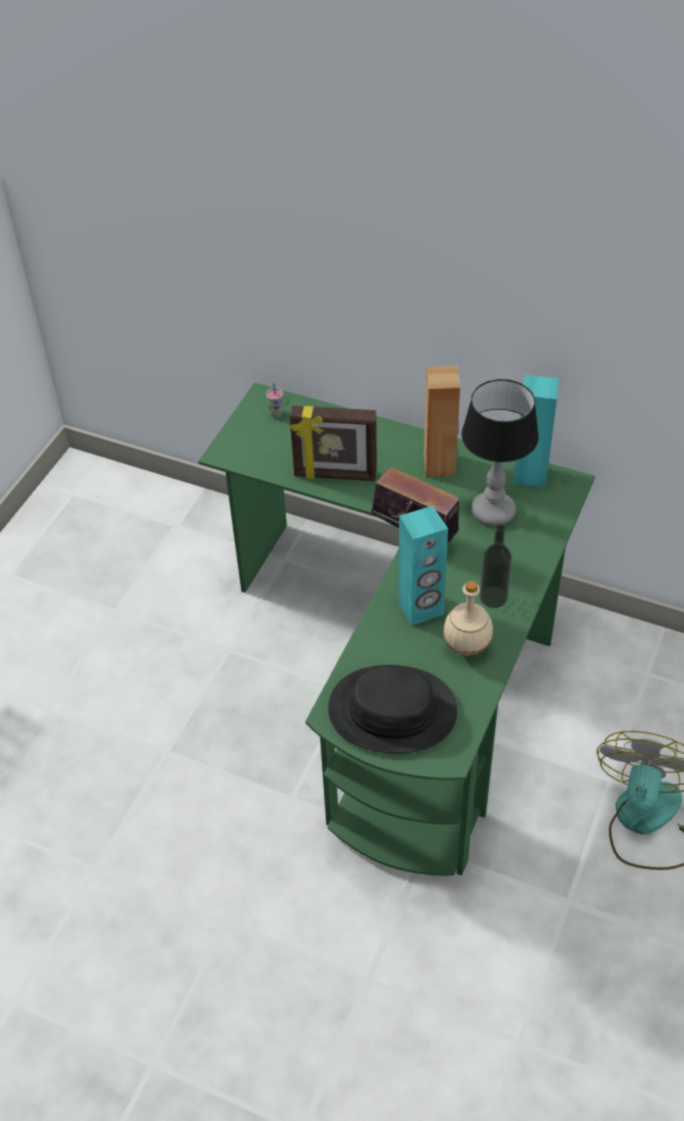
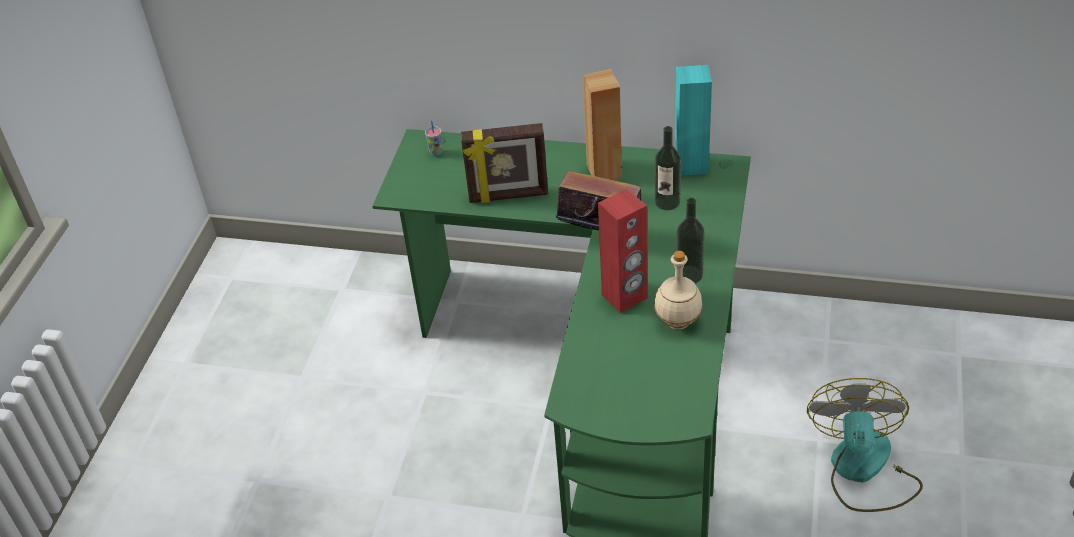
camera: 10 degrees left, 5 degrees down
(392, 711) = (625, 390): black hat -> none
(421, 609) = (625, 297): turquoise speaker -> red speaker
(494, 511) = (667, 202): table lamp -> bottle

